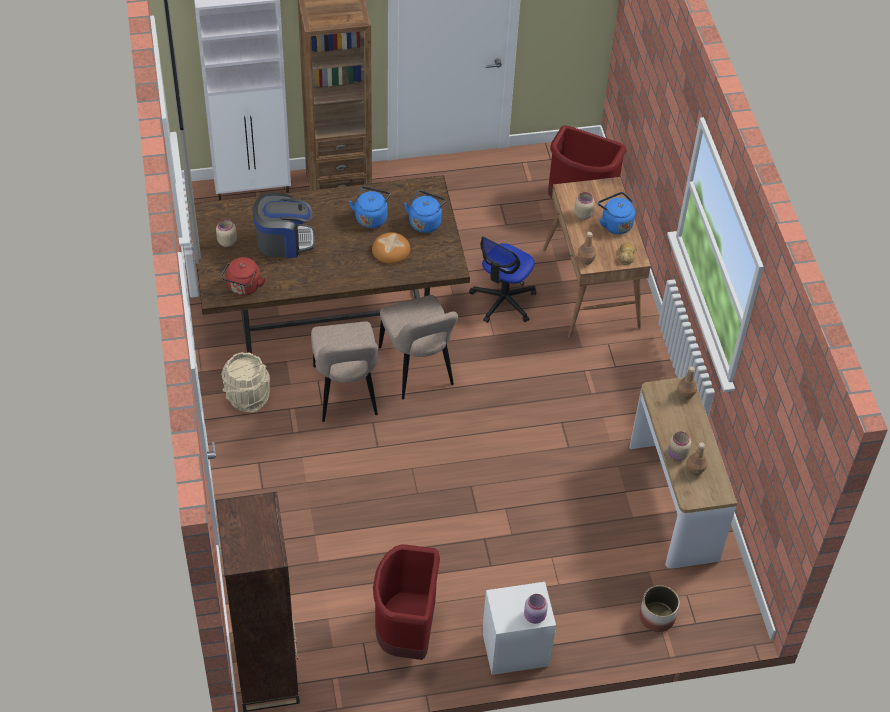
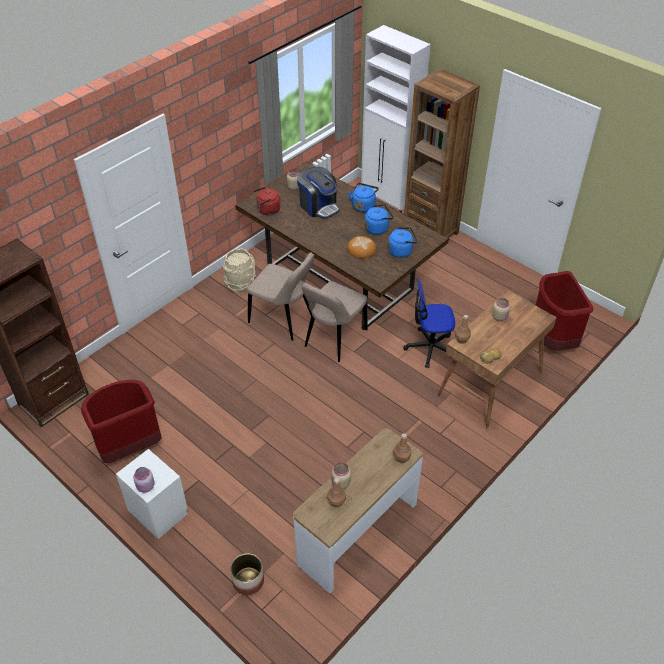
camera: 55 degrees right, 5 degrees down
(346, 394) = (283, 320): beige chair -> beige chair turned 105 degrees counterclockwise
(615, 224) = (511, 337): blue kettle -> blue kettle (363, 206)

